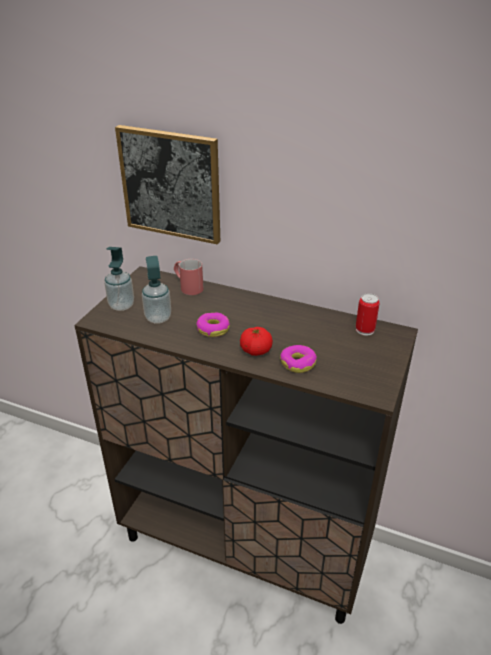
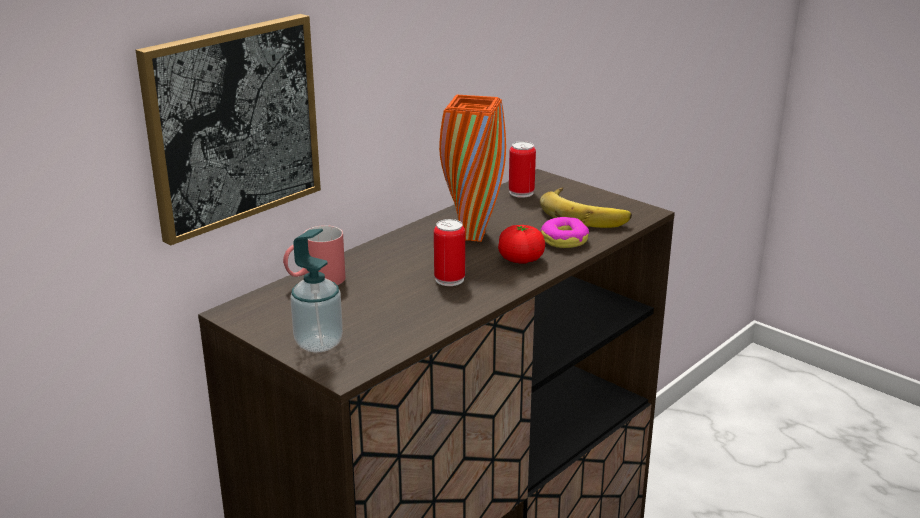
camera: 70 degrees left, 10 degrees down
(158, 318) = (385, 316): soap dispenser -> none
(213, 329) = (449, 279): donut -> can
(279, 324) = (472, 236): none -> orange vase
(351, 365) = (586, 213): none -> banana

